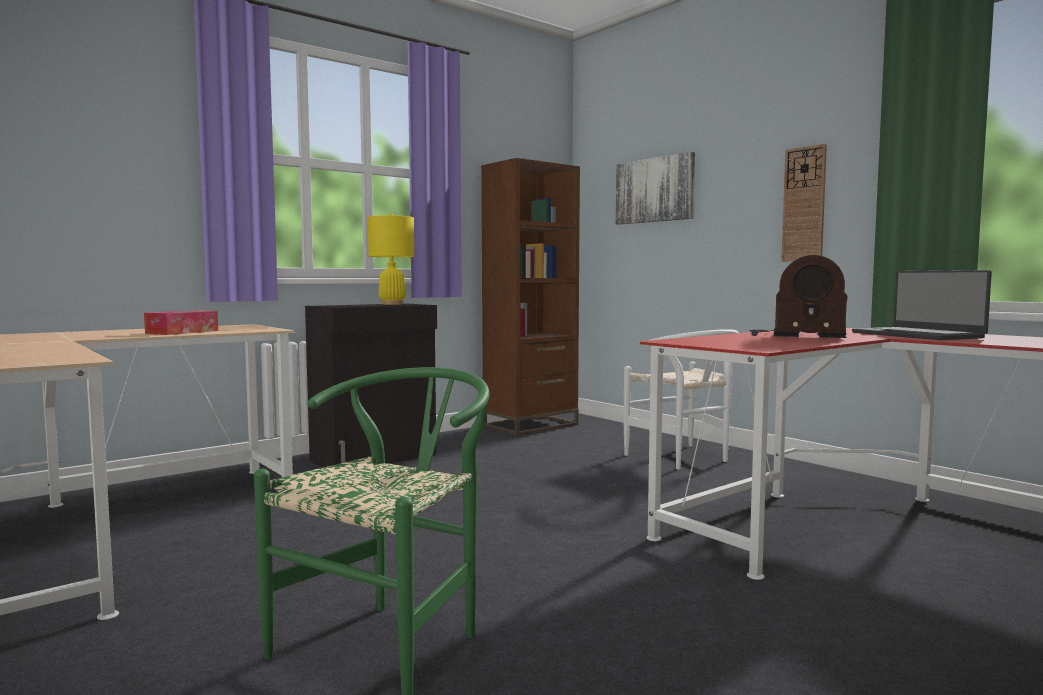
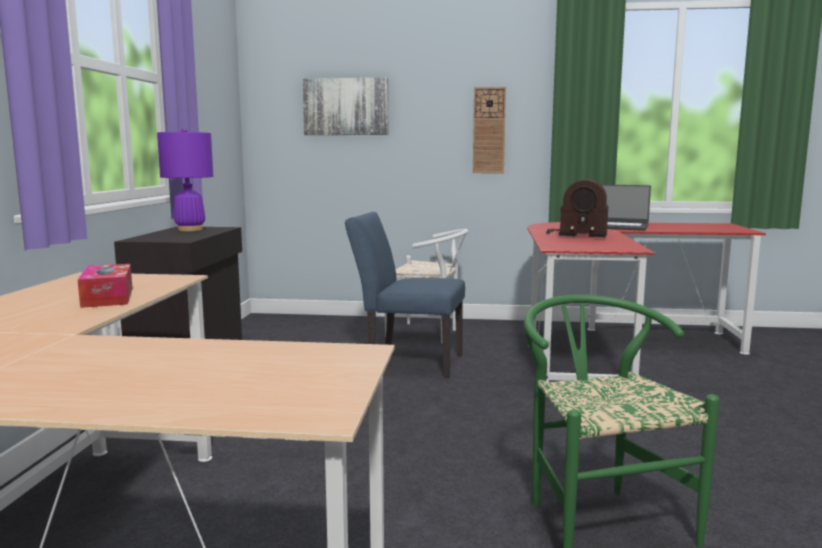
camera: 45 degrees left, 5 degrees up
(392, 304) = (190, 229): yellow table lamp -> purple table lamp
(530, 425) = (252, 333): brown bookcase -> none
(595, 474) = (407, 362): none -> blue chair
(795, 336) = (575, 234): radio -> radio turned 45 degrees clockwise

